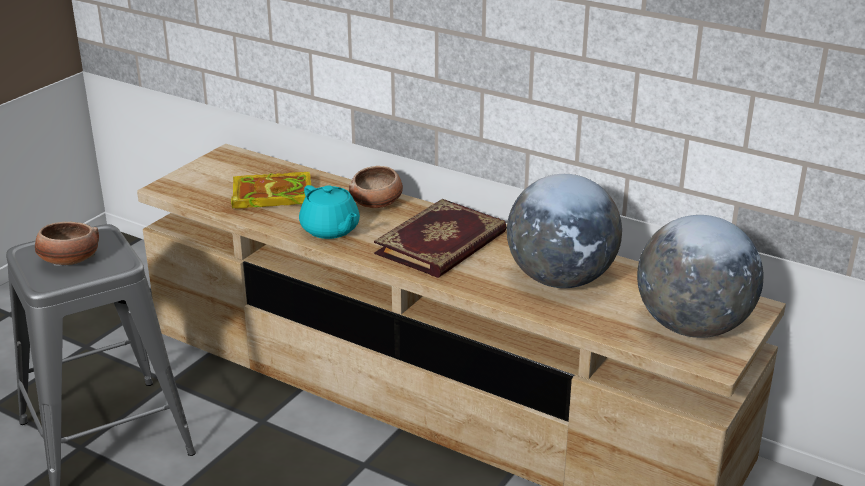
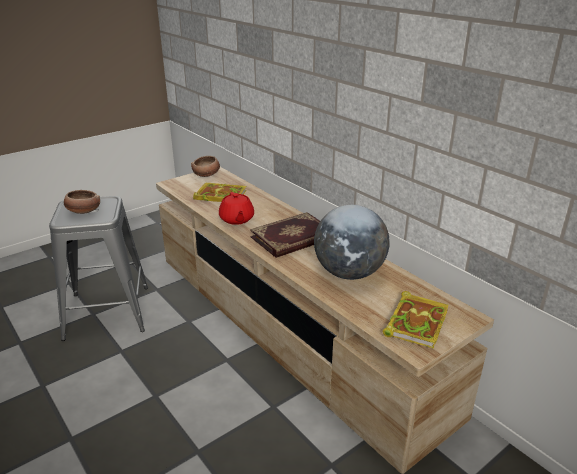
camera: 20 degrees right, 0 degrees up
(330, 230) = (236, 219): turquoise teapot -> red teapot
(377, 203) = (273, 209): bowl -> bowl (207, 175)
(692, 327) = (416, 321): globe -> book

